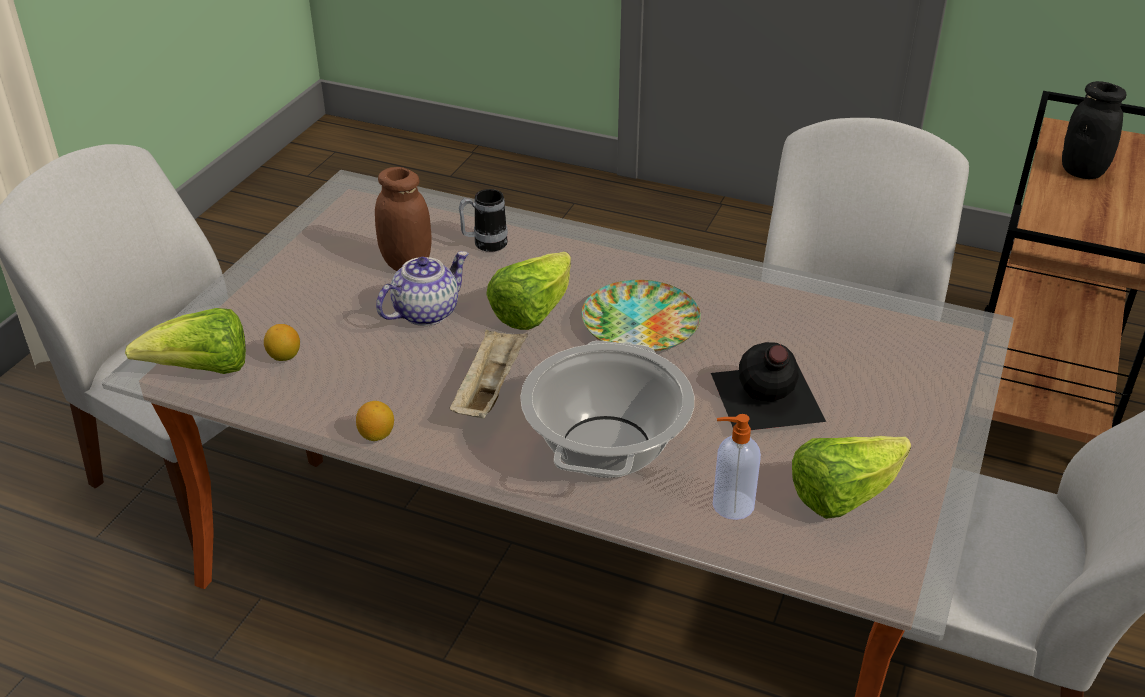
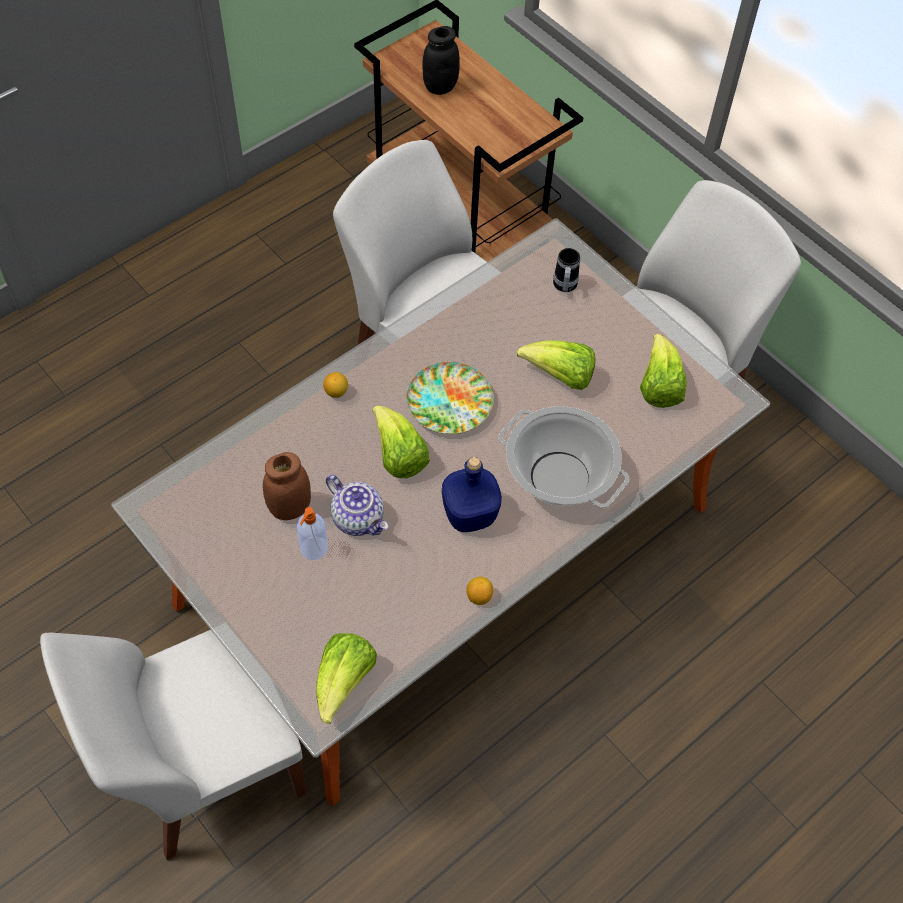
camera: 65 degrees left, 20 degrees up
(284, 356) = (358, 624): lemon -> lemon (336, 392)
(426, 312) = (359, 518): teapot -> teapot turned 150 degrees clockwise
(484, 244) = (296, 449): mug -> mug (564, 287)
(489, 389) = (468, 515): beige tray -> blue bottle
(731, 505) = (640, 441): soap dispenser -> soap dispenser (313, 549)
(765, 398) = (560, 376): black bottle -> lettuce

